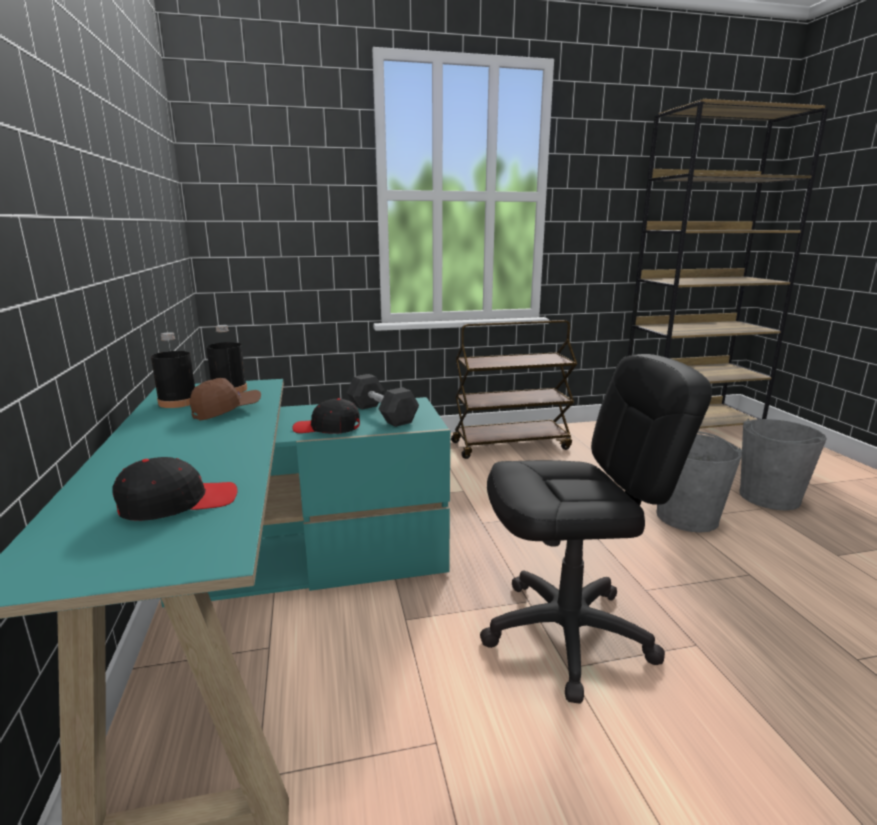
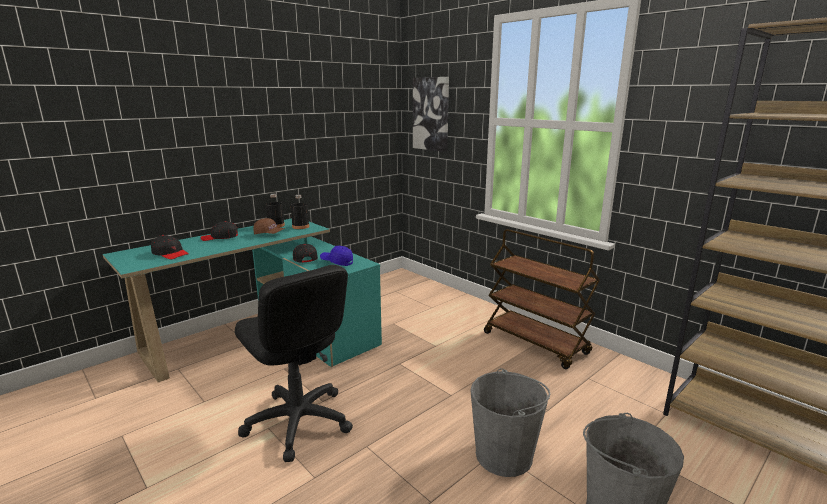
camera: 60 degrees right, 0 degrees up
(153, 447) = (220, 237): none -> black cap
(261, 187) = (431, 114): none -> picture
(382, 414) = (337, 262): grey dumbbell -> blue cap

